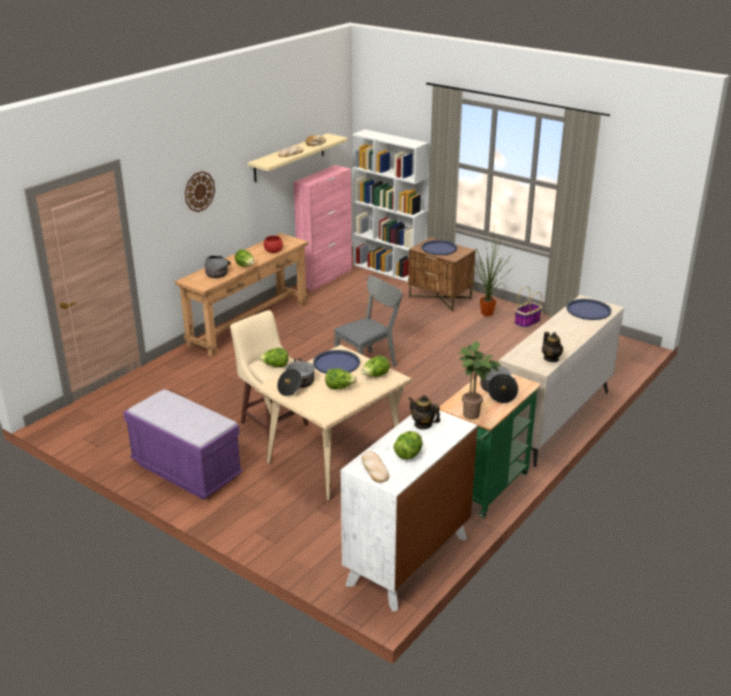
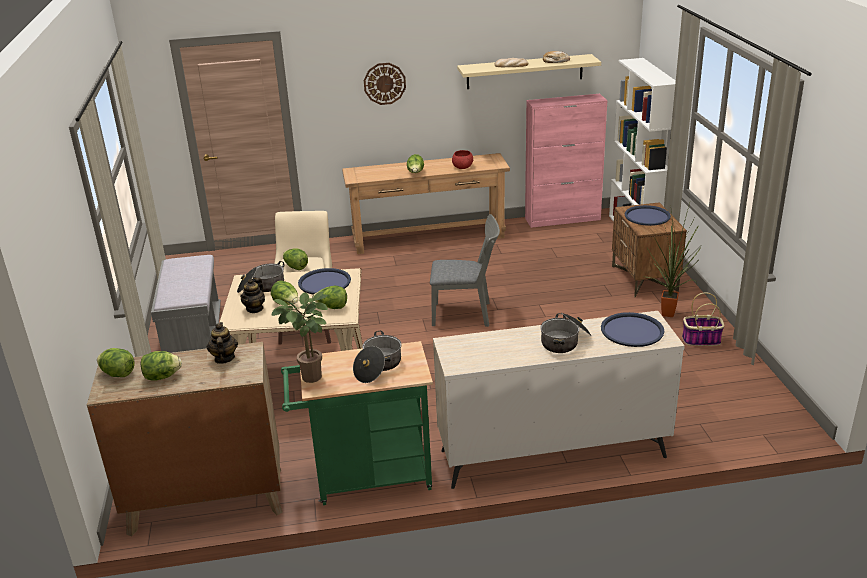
camera: 45 degrees right, 0 degrees up
(186, 471) = (194, 336): purple bench -> grey bench
(218, 272) = (386, 171): cooking pot -> cooking pot (565, 341)
(374, 468) = (118, 374): bread -> lettuce
(408, 560) = (206, 501): white dresser -> brown dresser
(551, 358) = (485, 361): teapot -> teapot (255, 308)

